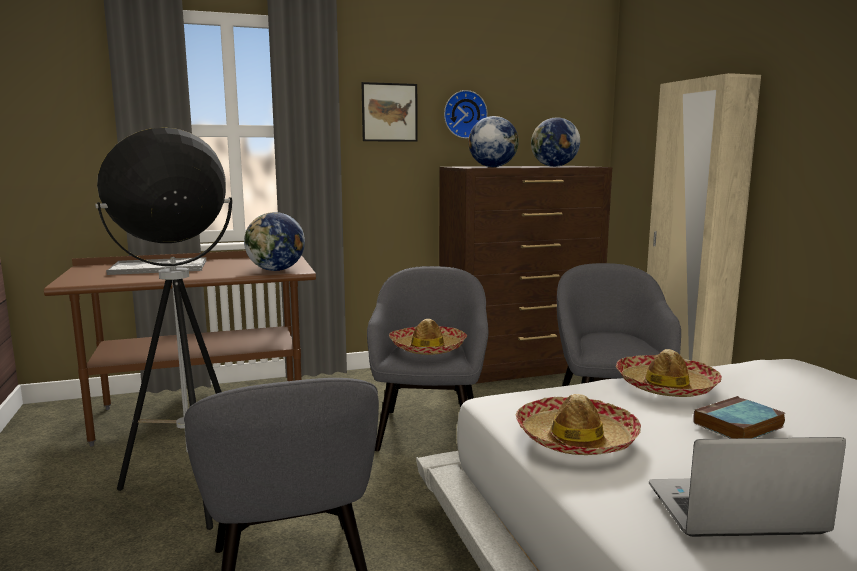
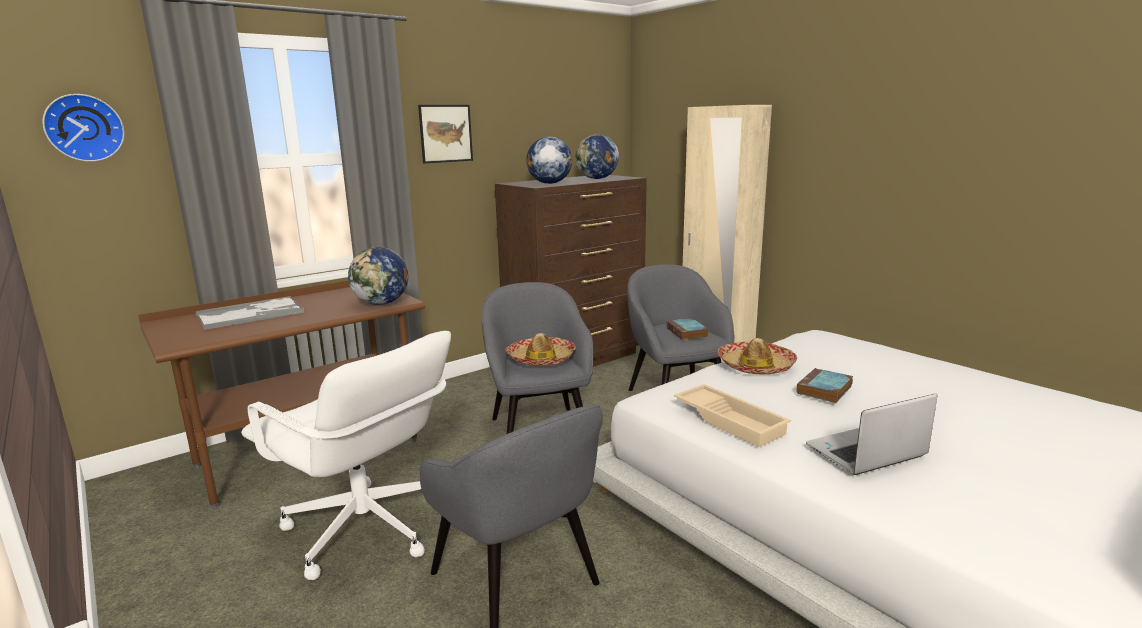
camera: 20 degrees left, 5 degrees up
(192, 493) = (365, 530): floor lamp -> white office chair
(464, 114) = (511, 132): wall clock -> wall clock (84, 128)
(575, 439) = (731, 420): hat -> beige tray
(619, 343) = (687, 332): none -> book

